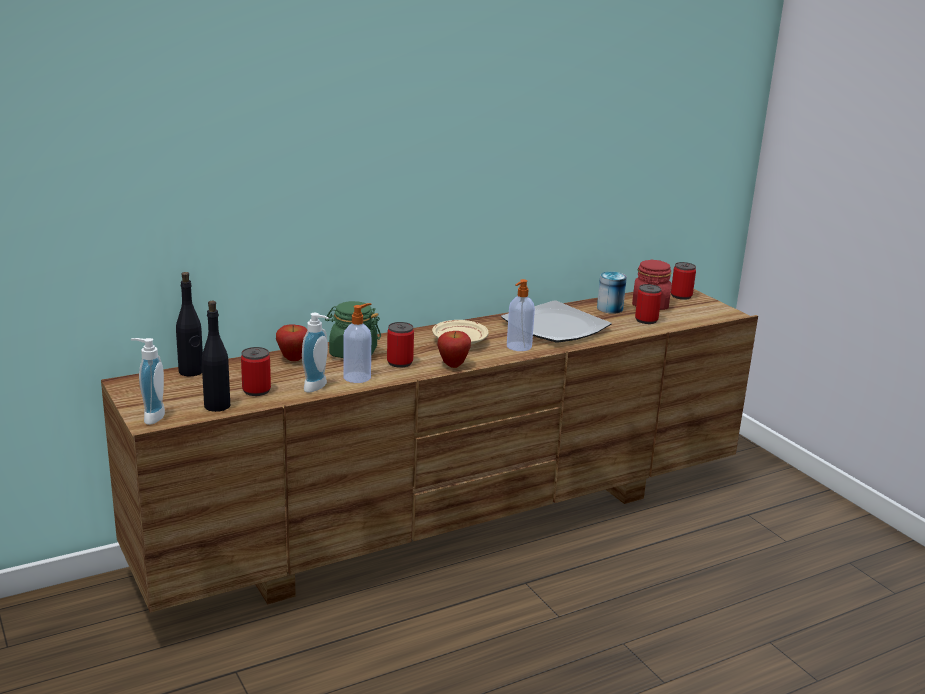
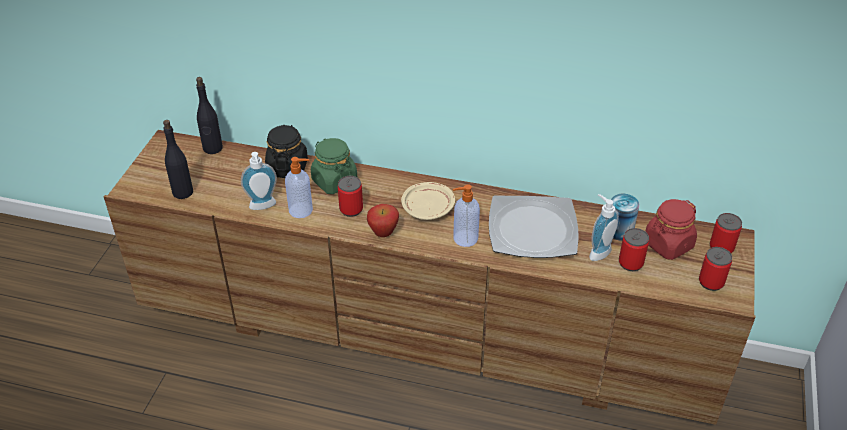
camera: 45 degrees right, 20 degrees up
(150, 416) = (137, 182): soap dispenser -> soap dispenser (597, 251)
(256, 390) = (223, 189): can -> can (711, 282)
(293, 359) = (287, 168): apple -> black jar

